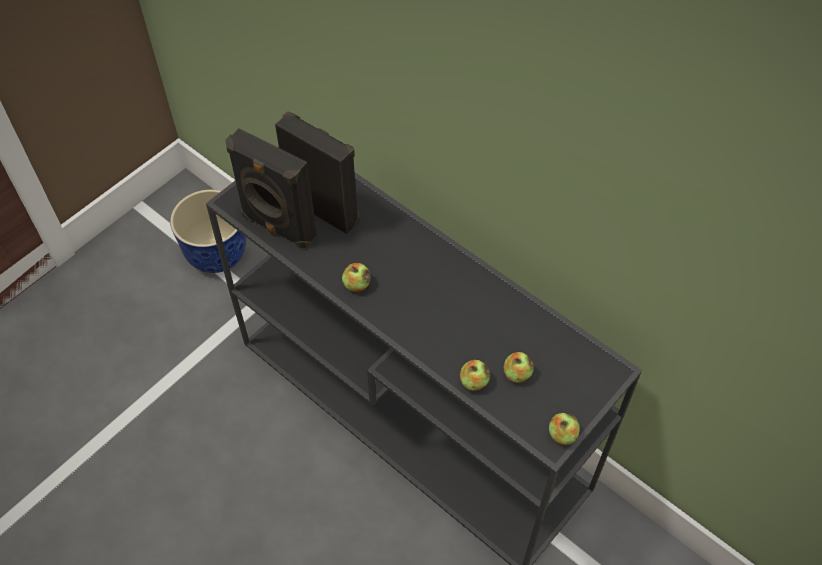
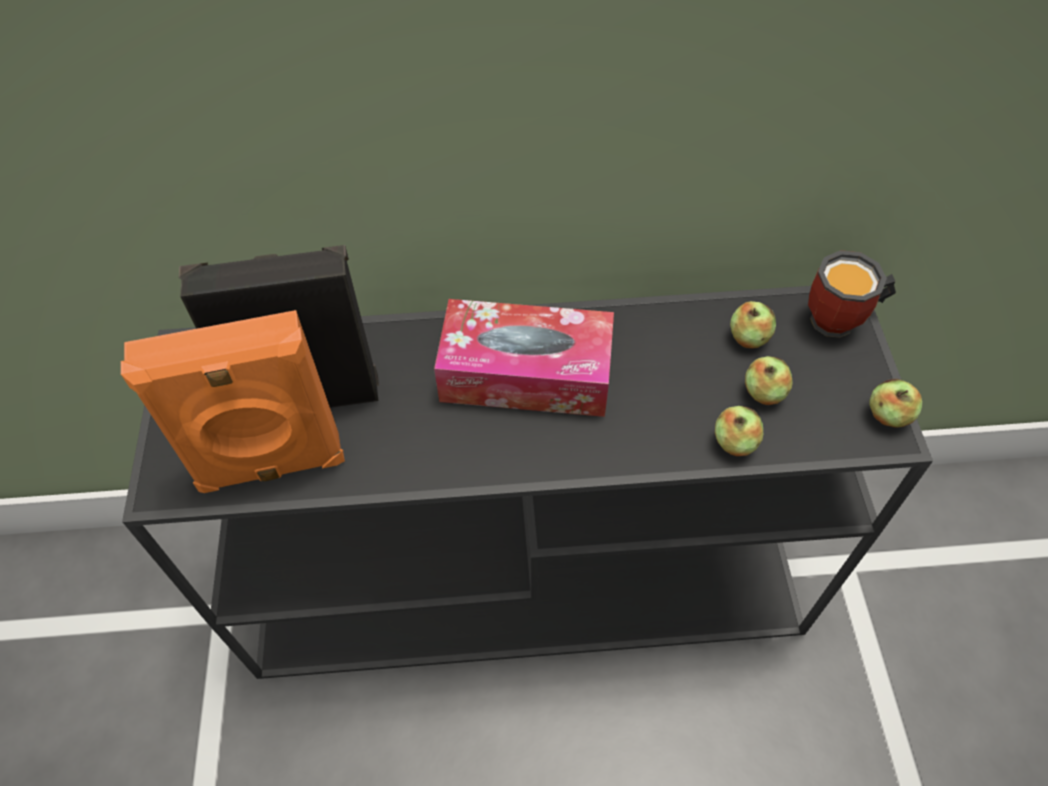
camera: 45 degrees left, 0 degrees up
(218, 254) = (109, 604): planter -> none
(277, 227) = (271, 467): black speaker -> orange speaker
(357, 284) = (464, 450): apple -> apple (748, 337)
(421, 275) = (526, 373): none -> tissue box
(601, 377) = (841, 322): none -> mug

